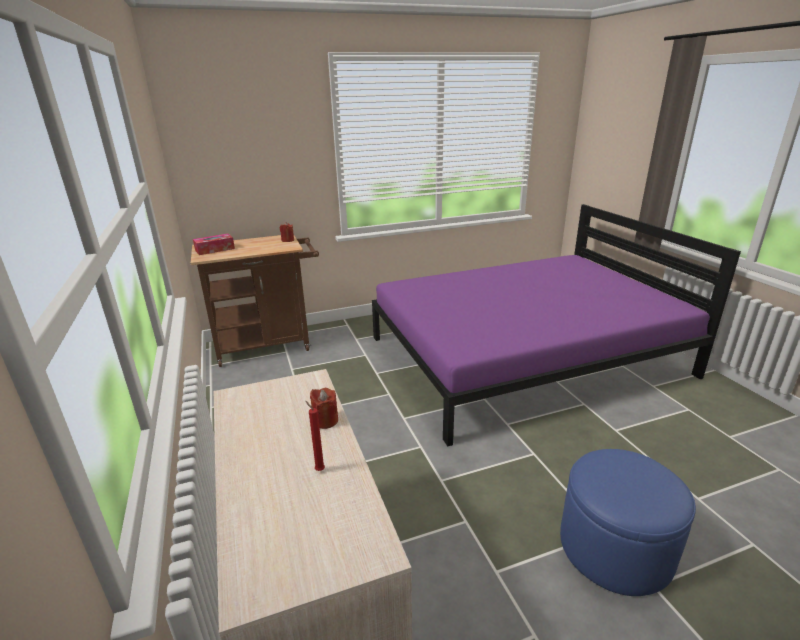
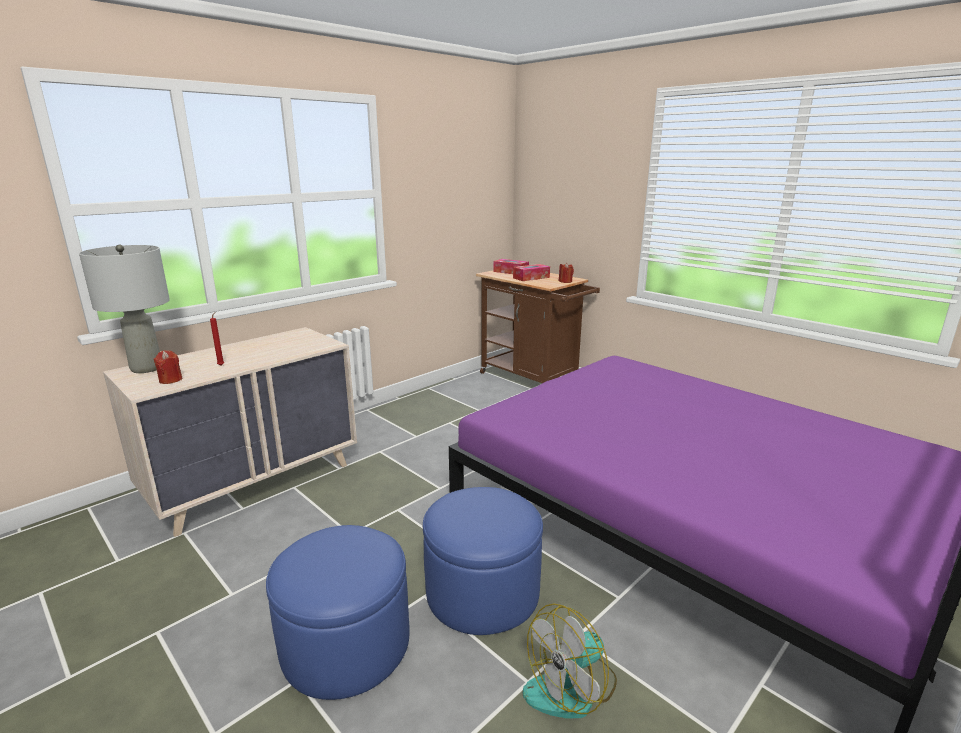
camera: 65 degrees right, 5 degrees down
(253, 247) = (531, 278): none -> tissue box
(260, 560) = (146, 368): none -> grey table lamp
(325, 420) = (276, 357): red candle -> red candle (170, 380)
(567, 458) = (482, 591): none -> blue ottoman
(657, 445) = (571, 688): none -> fan

